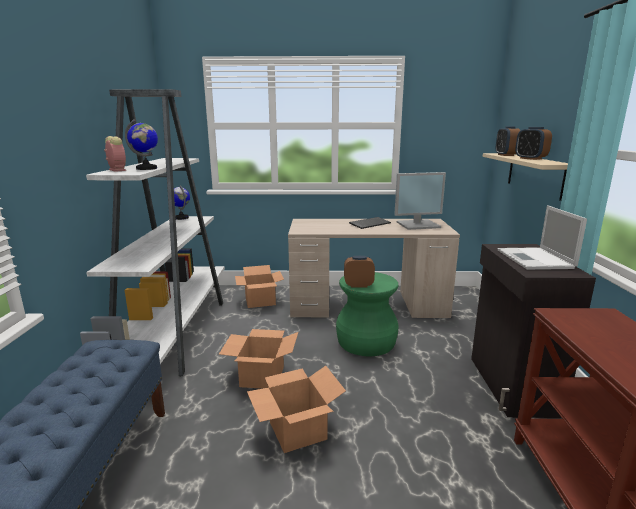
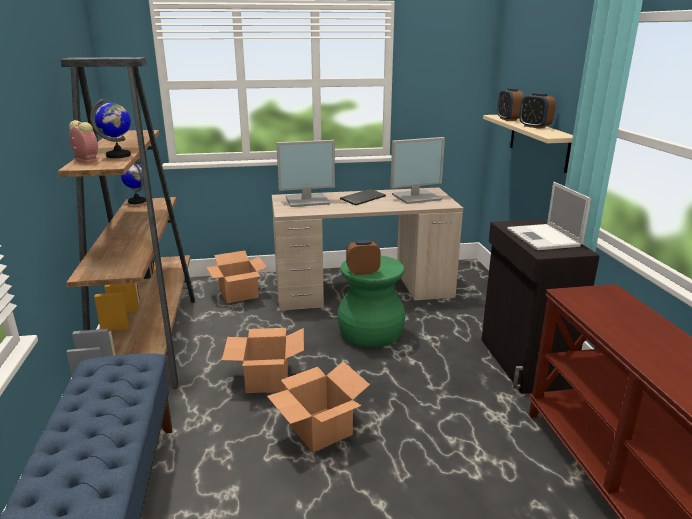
camera: 10 degrees left, 5 degrees up
(175, 332) = (149, 339): white bookcase -> brown bookcase
(321, 223) = (308, 200): none -> monitor

